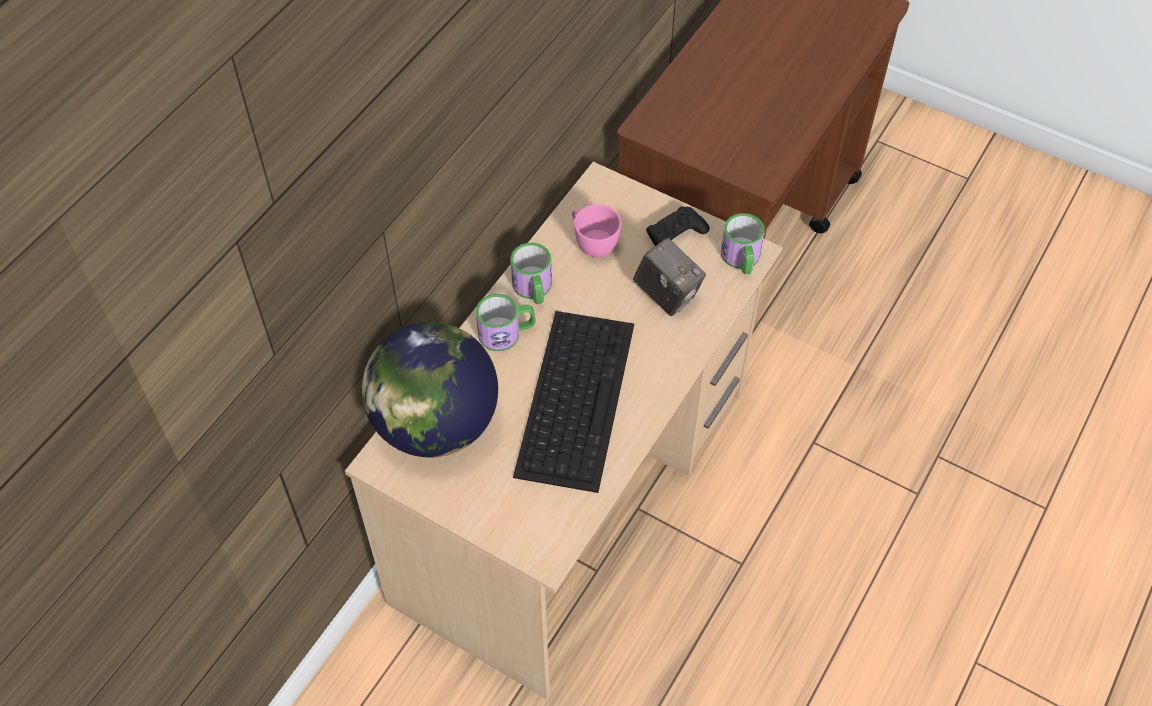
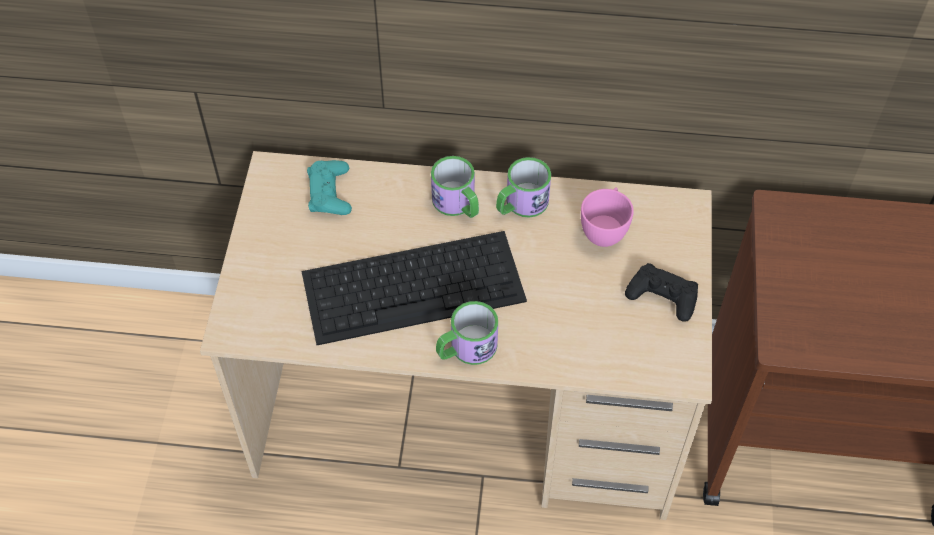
camera: 65 degrees right, 0 degrees up
(435, 424) = (329, 192): globe -> turquoise game controller
(667, 294) = (580, 316): camera -> none
(741, 259) = (668, 366): mug -> mug (466, 348)

